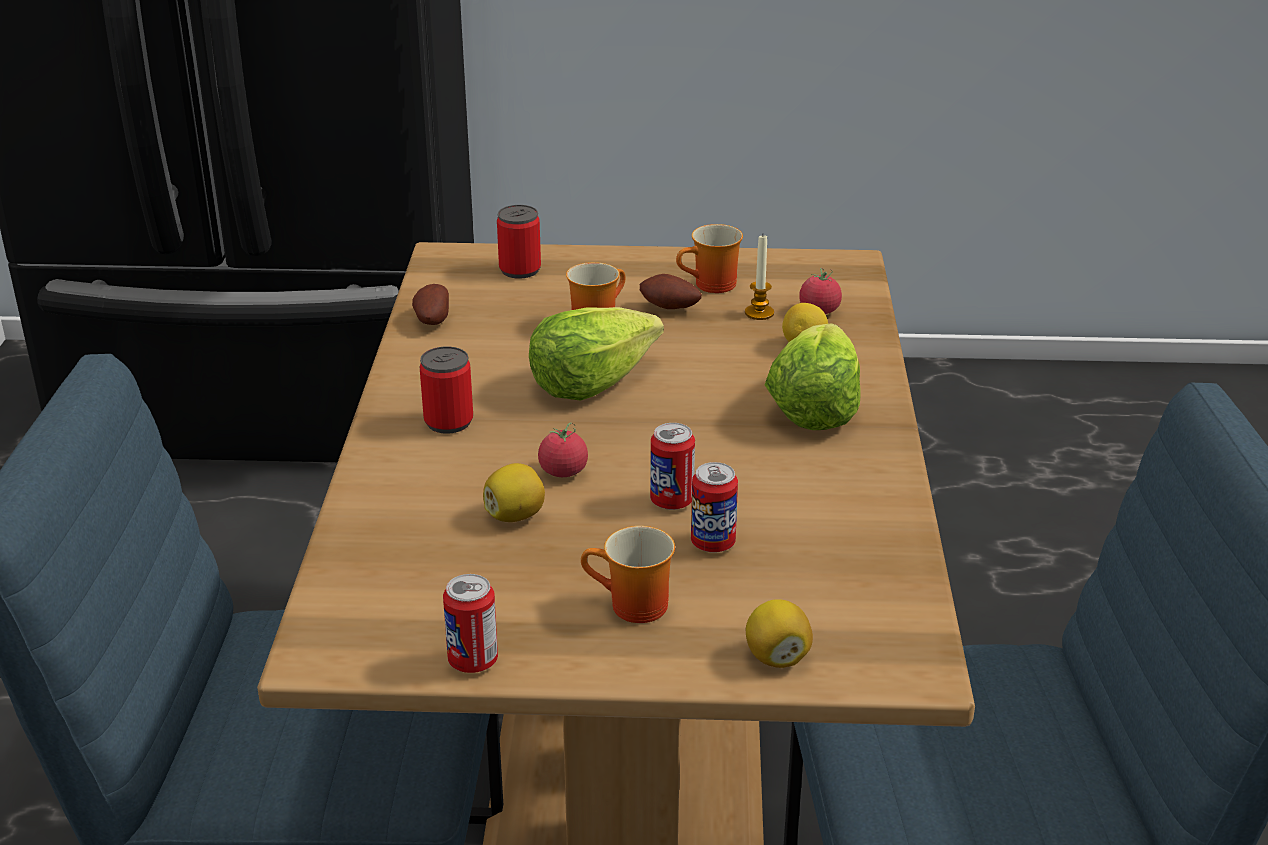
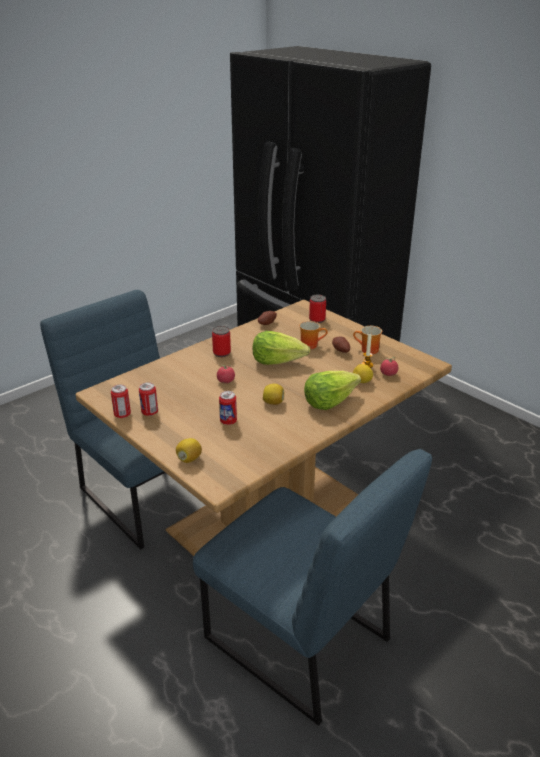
camera: 45 degrees right, 0 degrees up
(515, 515) = (194, 386): lemon -> lemon (273, 402)
(631, 608) = (178, 425): mug -> none
(671, 501) = (238, 404): can -> can (149, 412)

